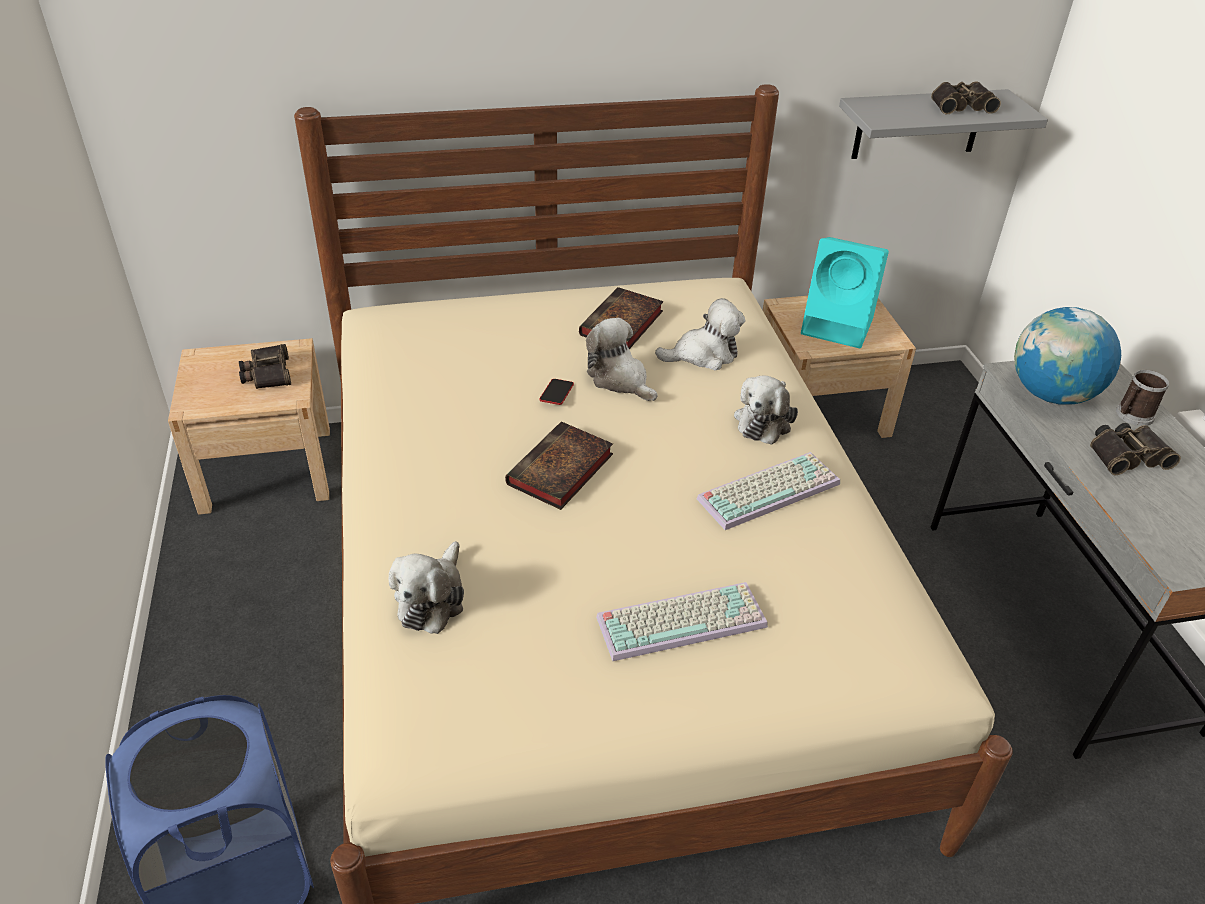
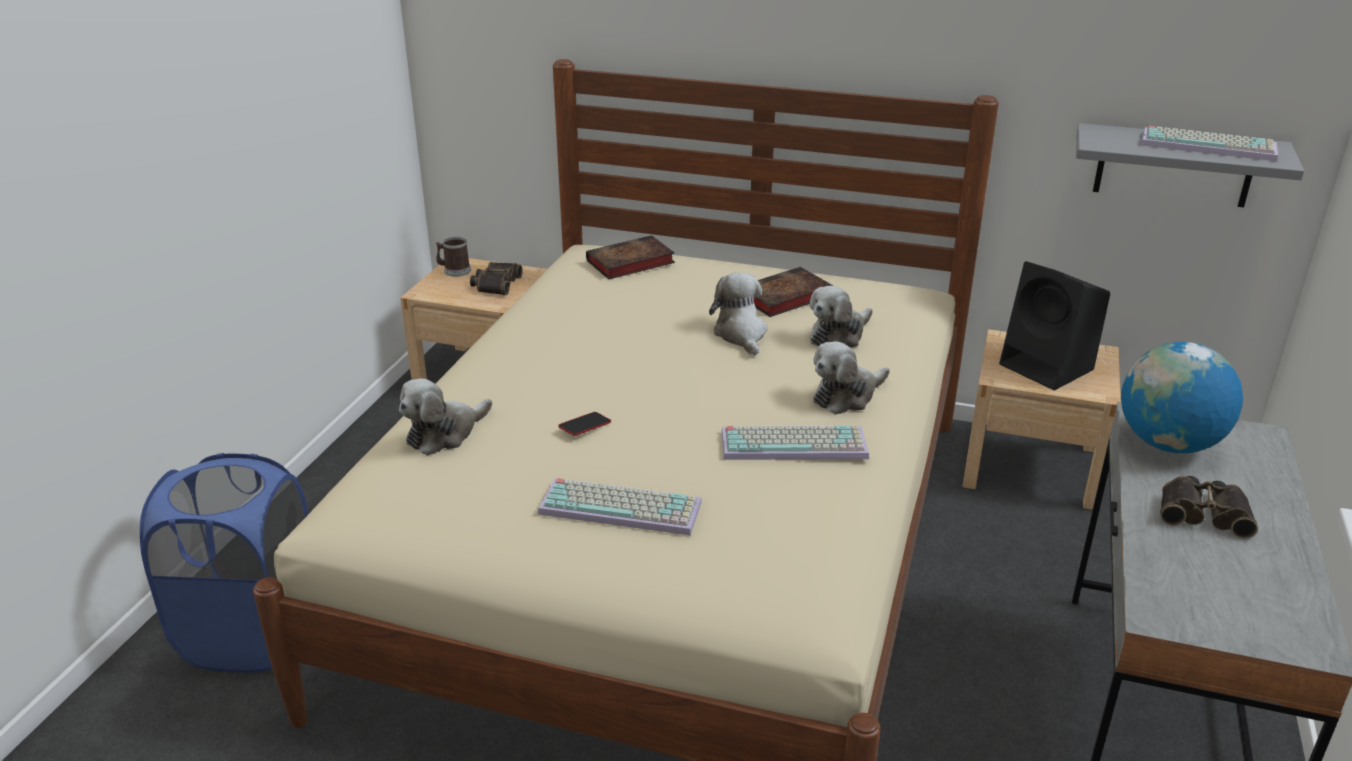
camera: 30 degrees right, 10 degrees down
(556, 394) = (675, 331): phone -> phone (585, 427)
(559, 472) = (623, 382): book -> book (629, 263)
(703, 355) = (839, 336): plush toy -> plush toy turned 120 degrees clockwise
(839, 326) = (1048, 368): turquoise speaker -> black speaker
(960, 105) = (1209, 145): binoculars -> keyboard
(1132, 416) = (1250, 485): mug -> mug (454, 271)

